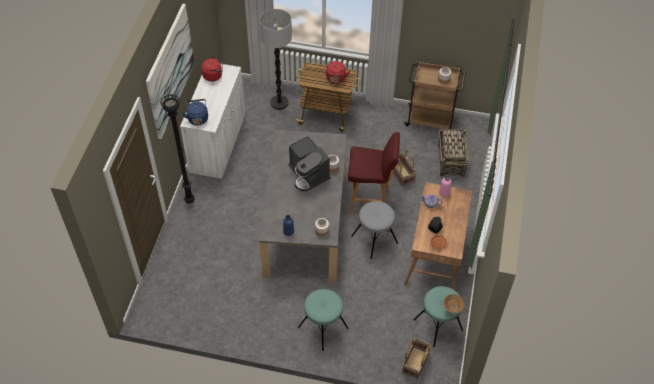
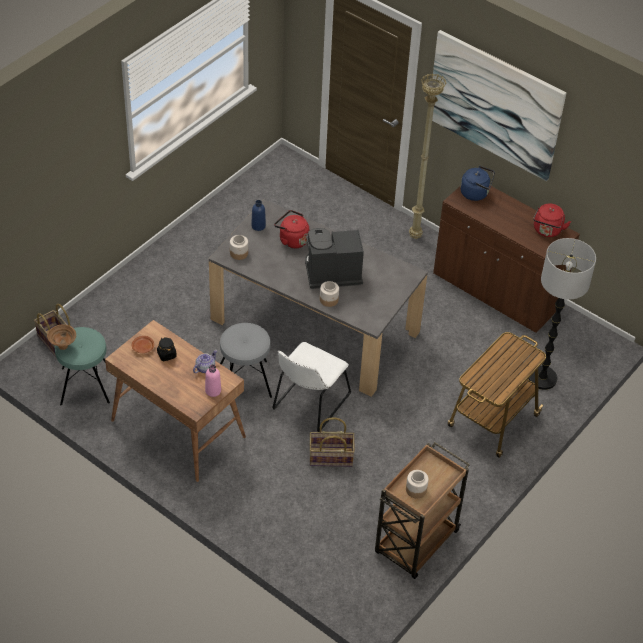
camera: 115 degrees right, 5 degrees down
(189, 201) = (415, 236): black floor lamp -> beige floor lamp
(218, 144) = (497, 290): white cabinet -> brown cabinet
(323, 327) = (160, 285): turquoise stool -> none
(335, 79) = (494, 375): red kettle -> red kettle (292, 240)
(370, 200) = (309, 403): red stool -> white chair
(450, 161) = (320, 527): basket -> none

